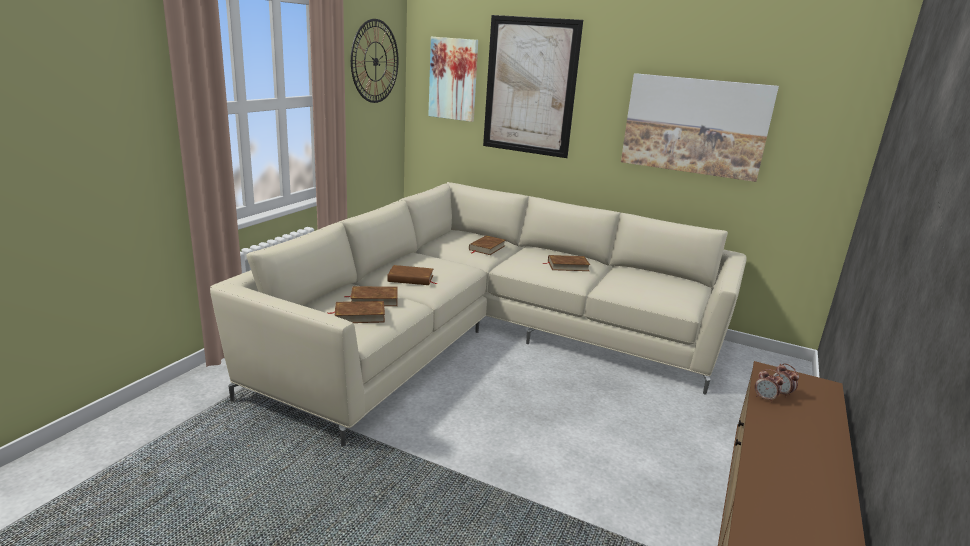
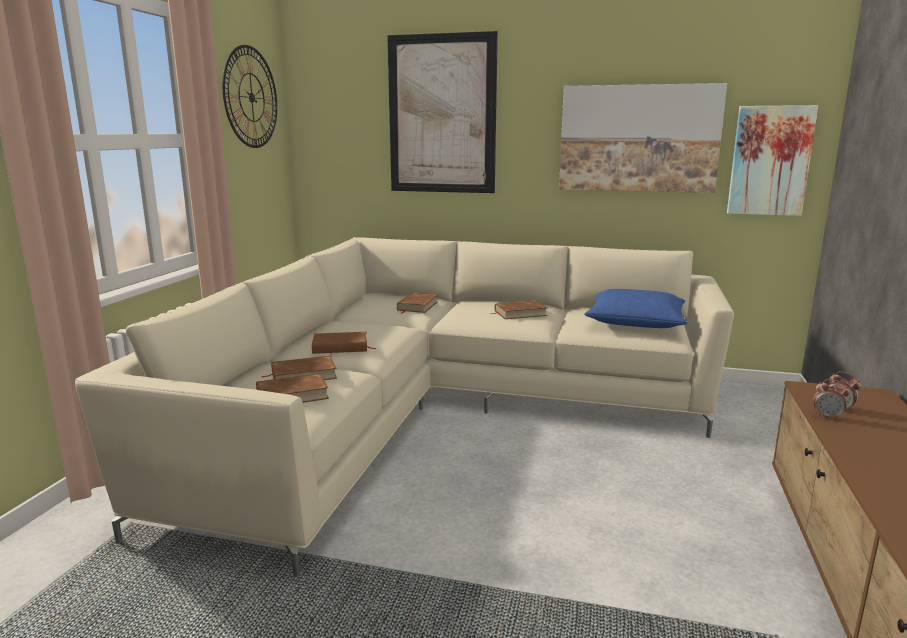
camera: 10 degrees left, 5 degrees down
(453, 79) = (347, 115): picture -> picture (770, 161)
(662, 287) = (635, 321): none -> blue pillow

